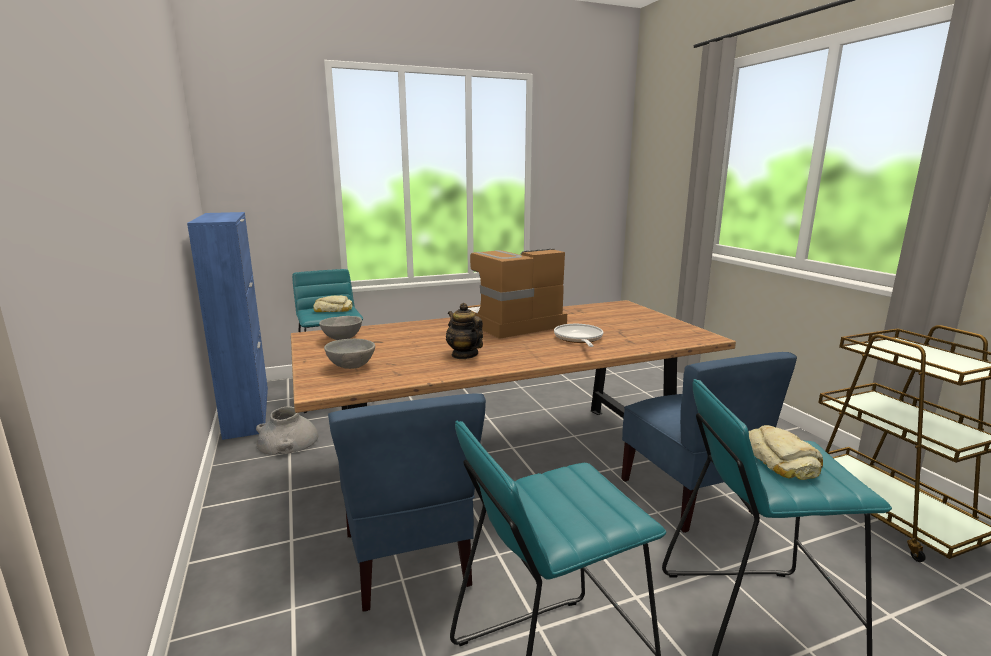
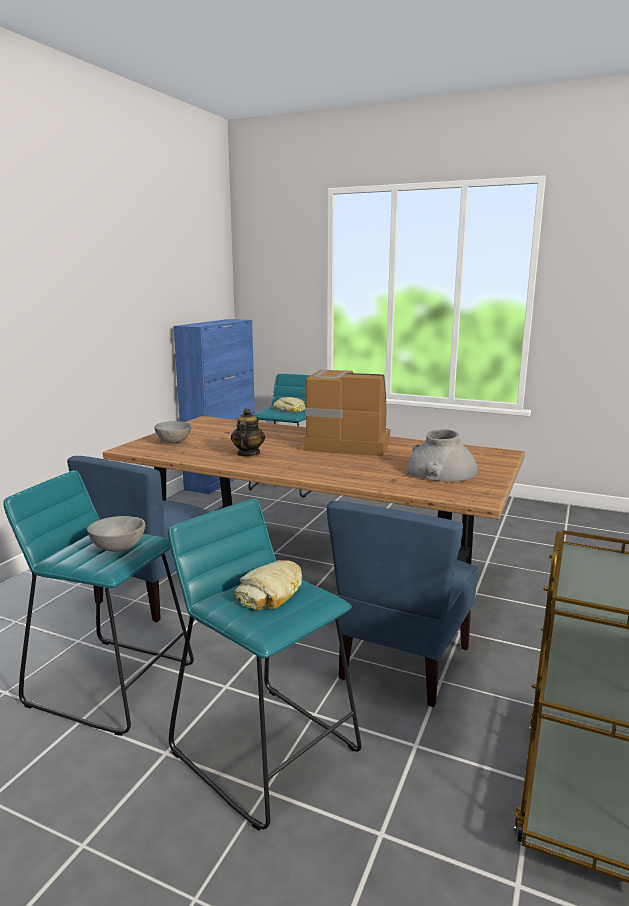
camera: 45 degrees right, 0 degrees up
(288, 441) = (211, 503): grey vase -> grey vase (441, 471)
(341, 339) = (214, 425): grey bowl -> grey bowl (118, 548)
(578, 339) = (358, 467): frying pan -> none

